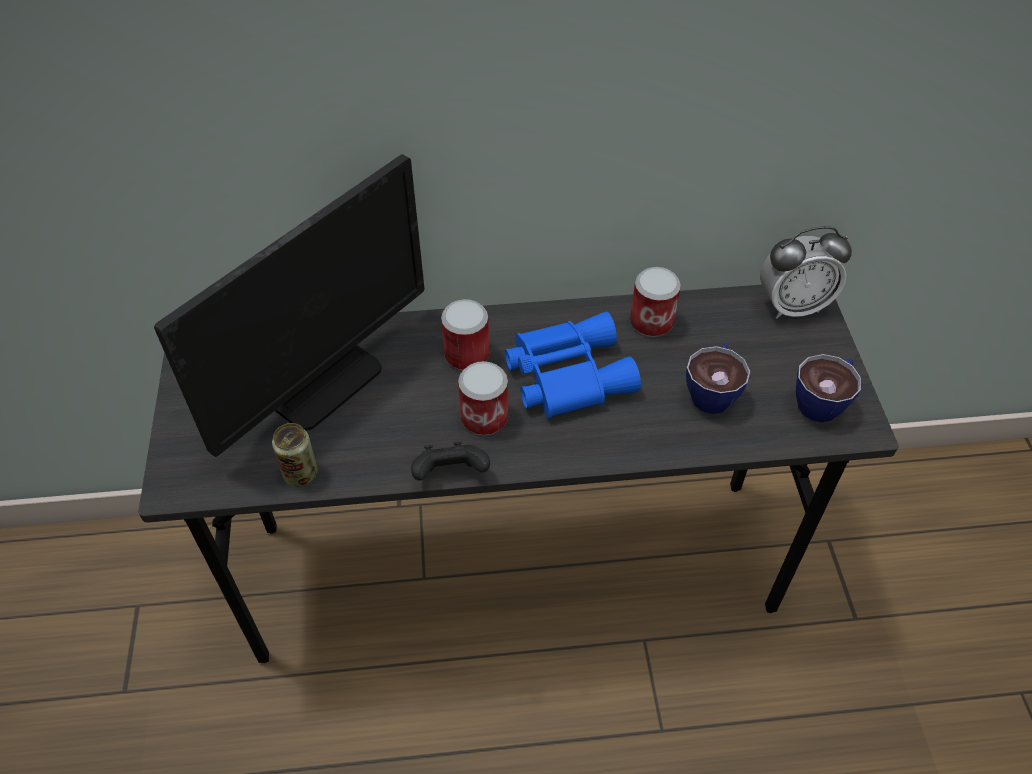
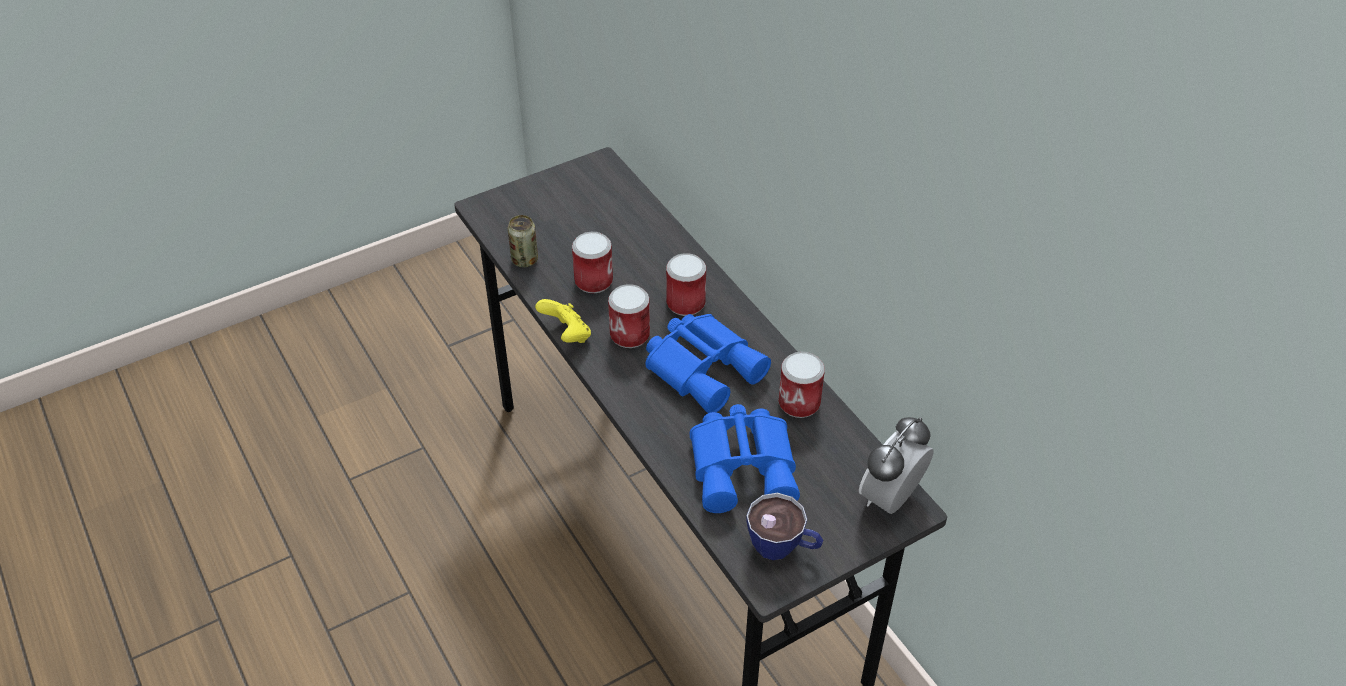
camera: 65 degrees right, 5 degrees down
(322, 382) = (610, 238): monitor -> none
(381, 420) = (593, 281): none -> can
(451, 474) = (567, 335): black game controller -> yellow game controller
(712, 391) = (745, 466): cup -> blue binoculars
(792, 306) = (890, 498): alarm clock -> alarm clock turned 75 degrees clockwise

